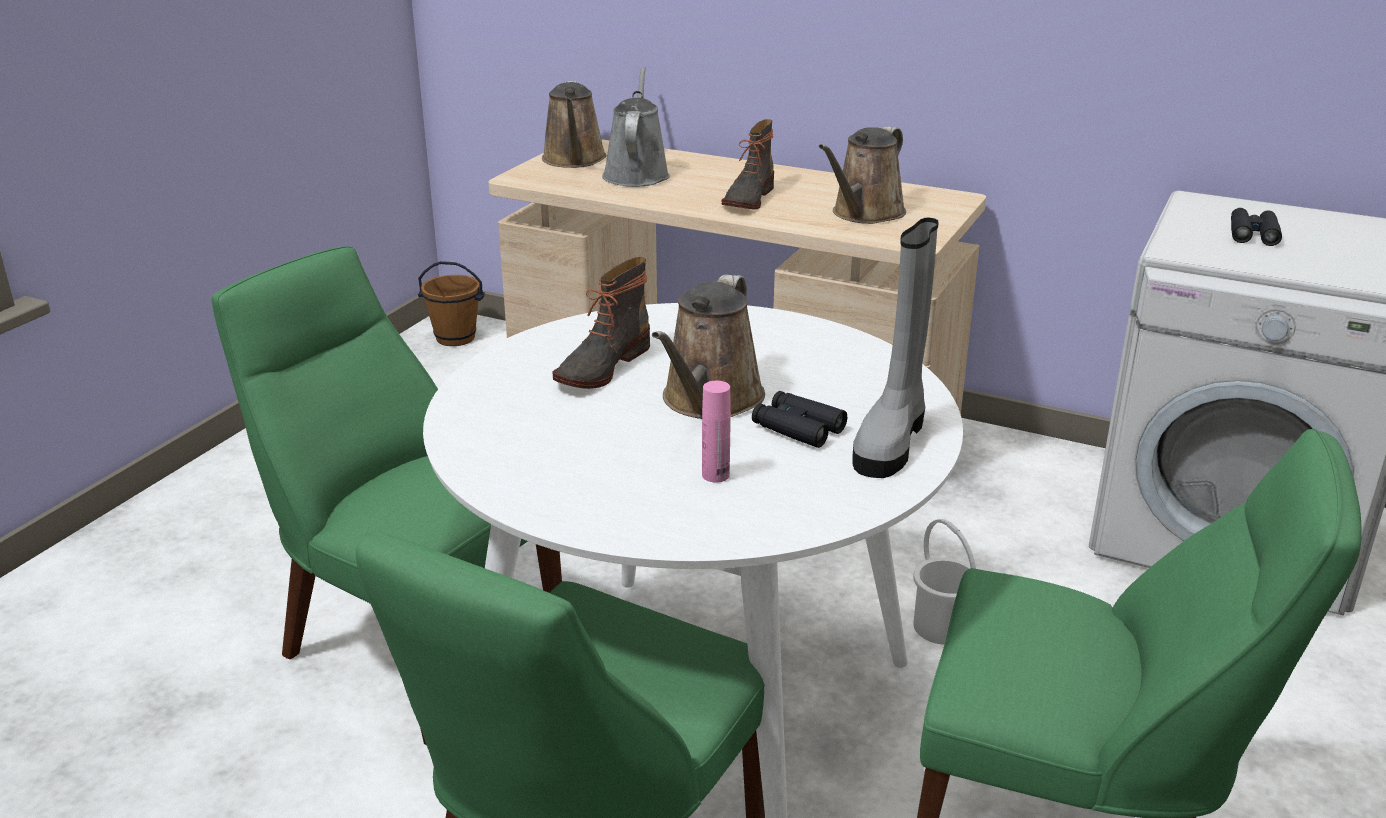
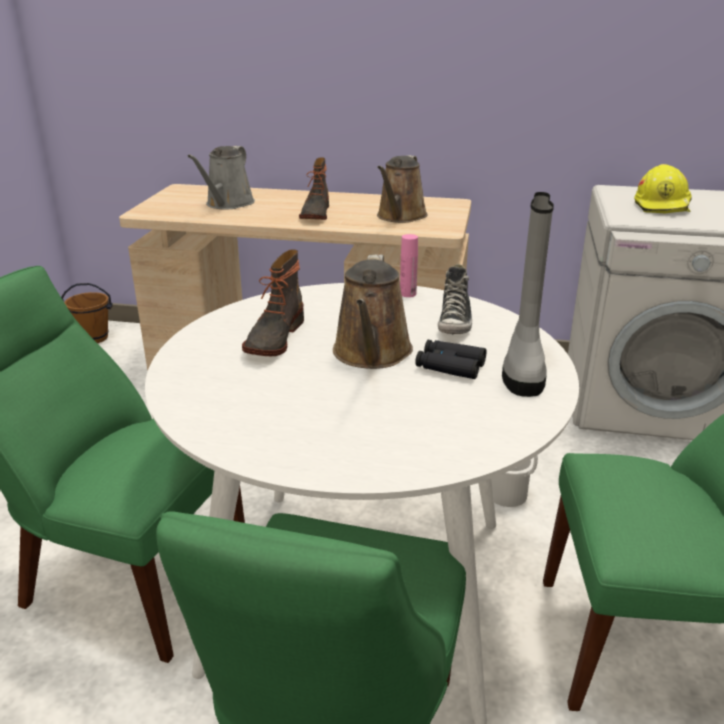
camera: 15 degrees left, 0 degrees up
(574, 160) = (178, 199): brown watering can -> none
(636, 174) = (227, 204): grey watering can -> grey watering can turned 150 degrees counterclockwise
(715, 475) = (410, 411): pink bottle -> pink bottle (408, 294)
(840, 373) = (455, 322): none -> shoe
(1253, 234) = (662, 206): black binoculars -> yellow hard hat

